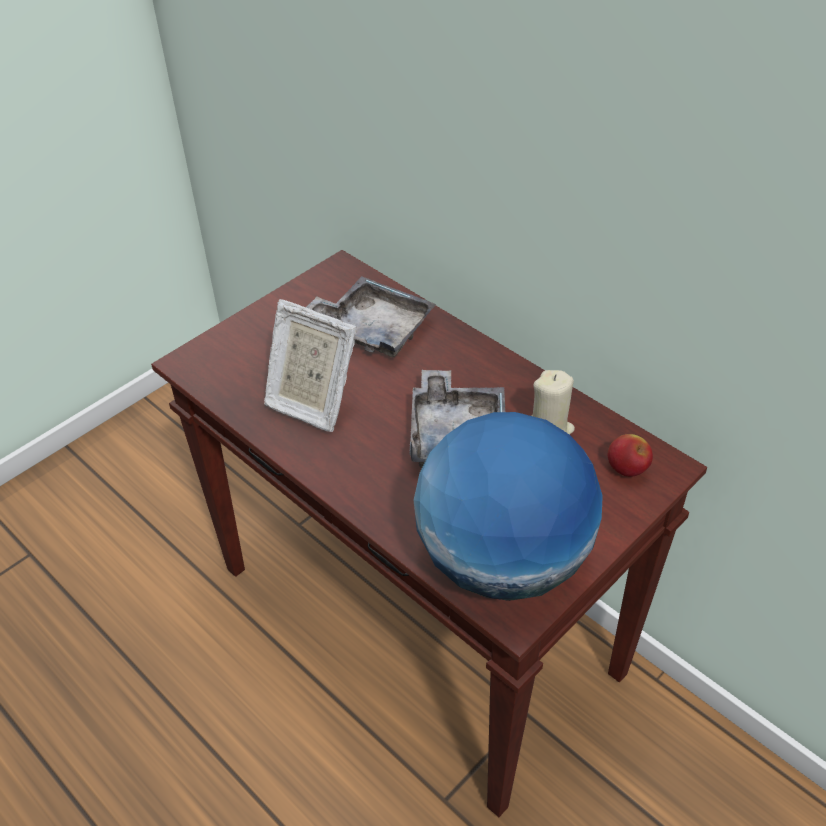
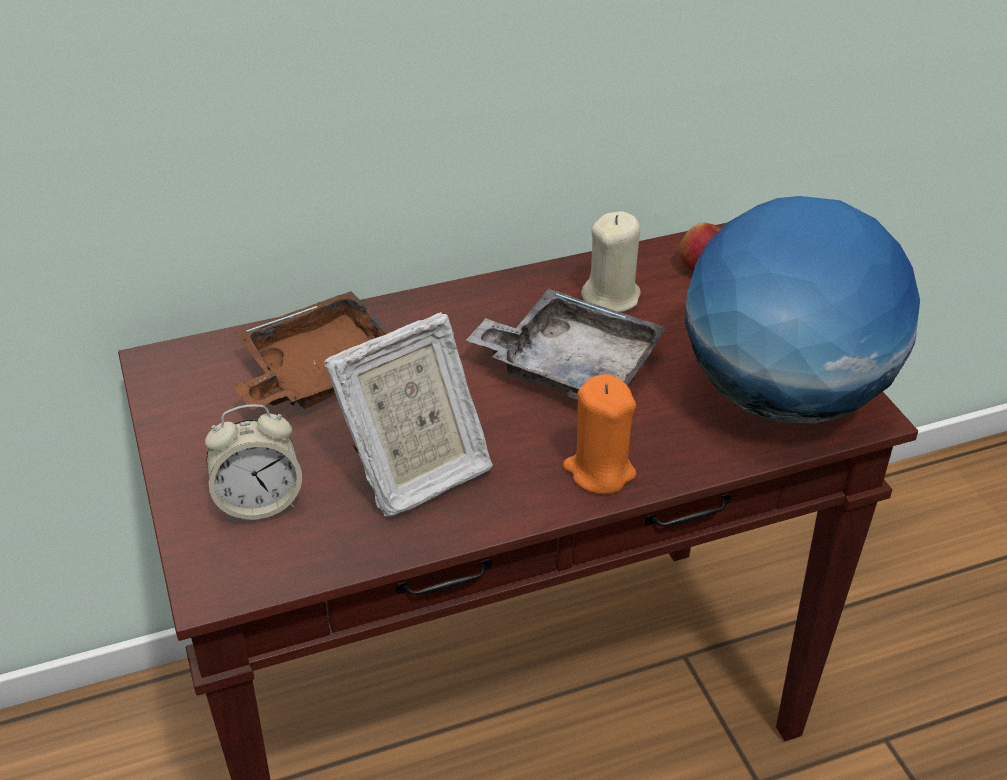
camera: 65 degrees left, 5 degrees down
(253, 352) = (259, 502): none -> alarm clock
(361, 484) = (599, 471): none -> orange candle
(372, 329) = (319, 373): grey tray -> brown tray

